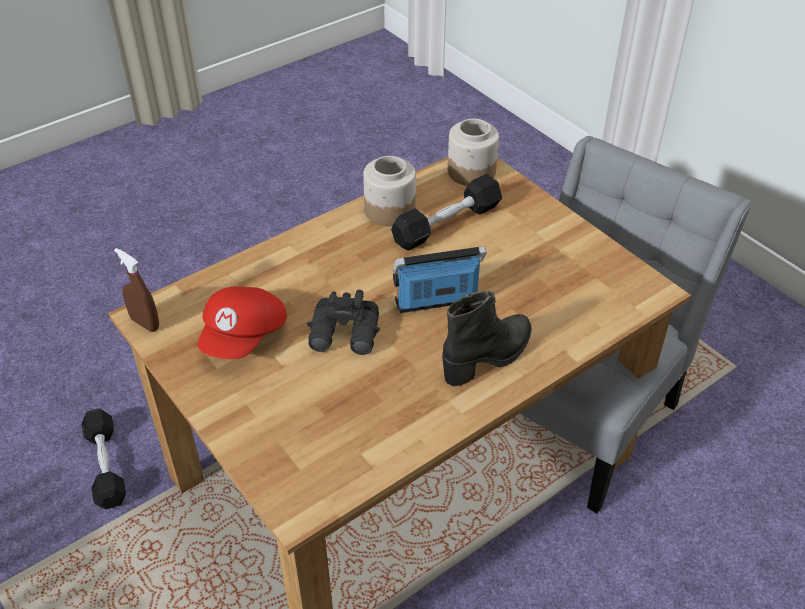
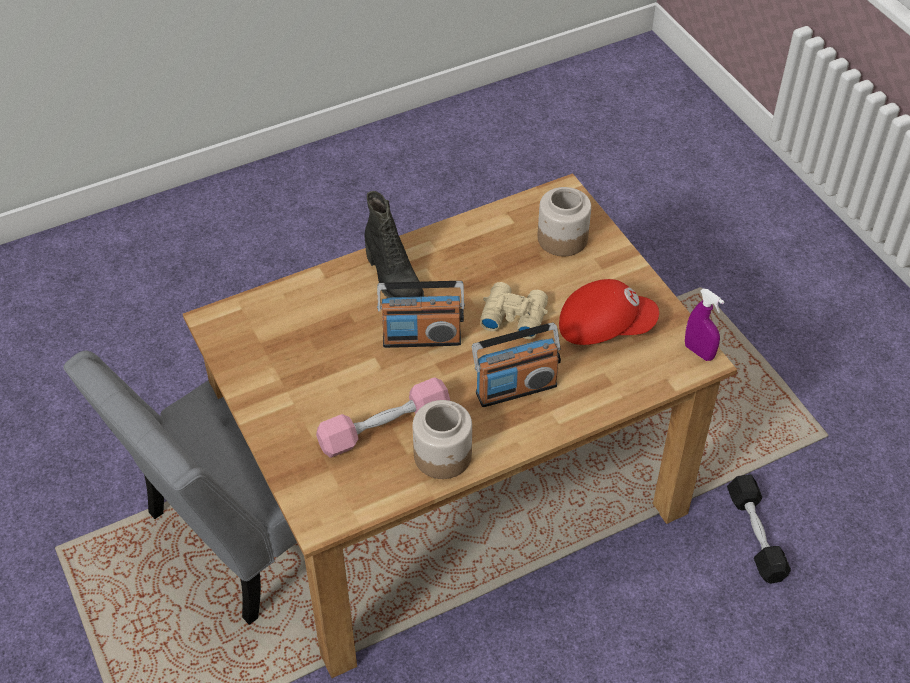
camera: 170 degrees left, 5 degrees up
(145, 323) = (699, 352): brown spray bottle -> purple spray bottle
(245, 337) = (604, 326): red cap -> red cap turned 60 degrees clockwise
(333, 268) = (515, 388): none -> radio
(345, 335) = (513, 316): black binoculars -> beige binoculars
(447, 224) = (384, 427): black dumbbell -> pink dumbbell
(472, 171) = (330, 502): jar -> jar (561, 239)
(488, 357) = (392, 279): black boot -> black boot turned 90 degrees counterclockwise

